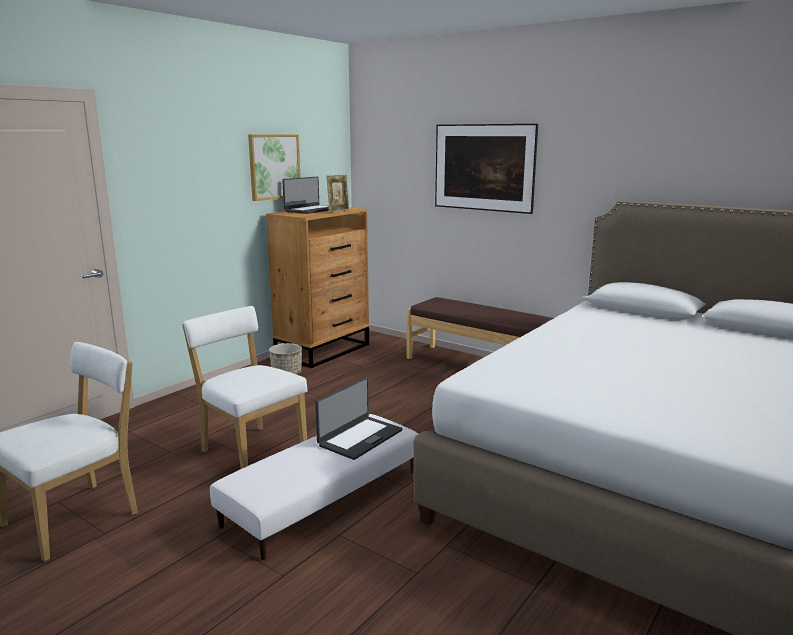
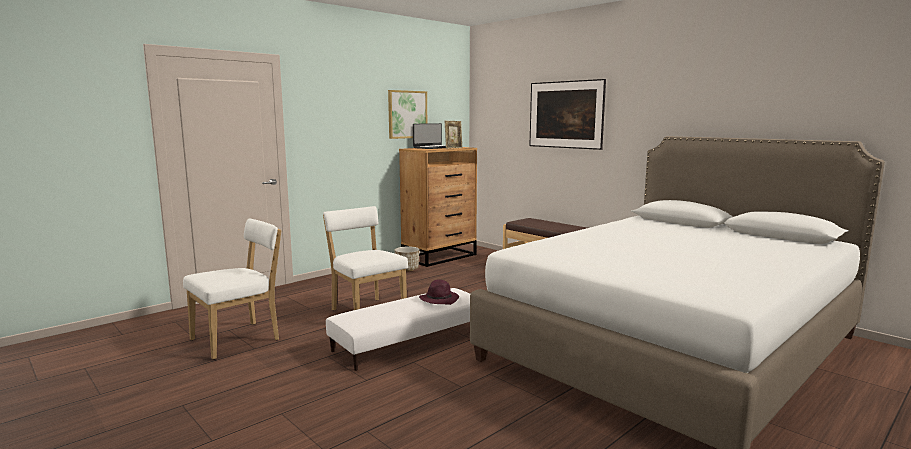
camera: 10 degrees right, 5 degrees down
(359, 437) = (439, 299): laptop -> purple hat

